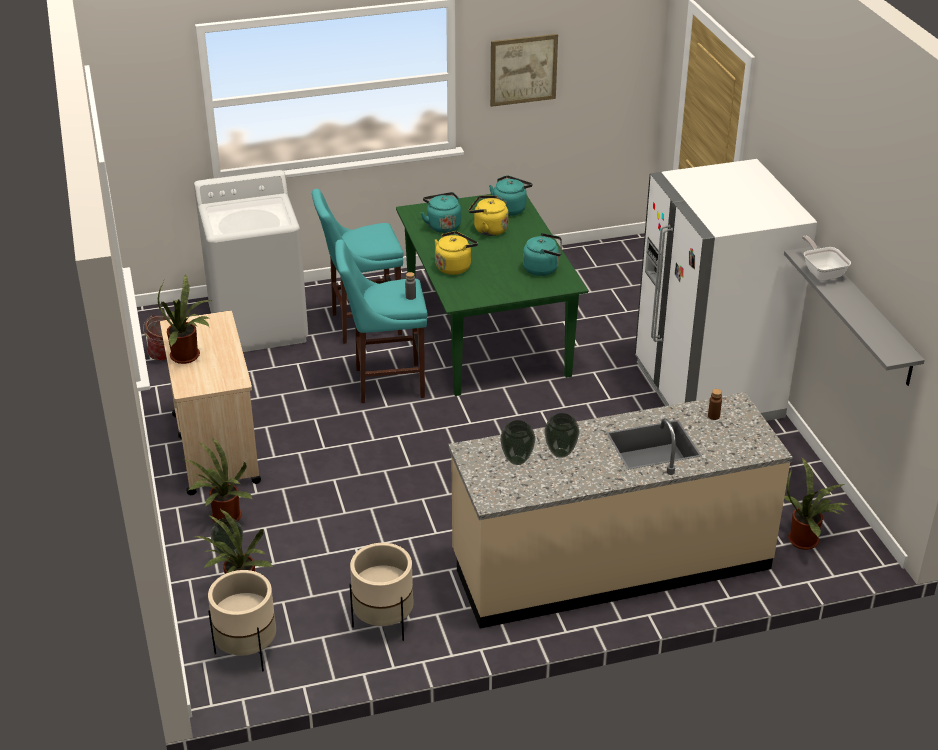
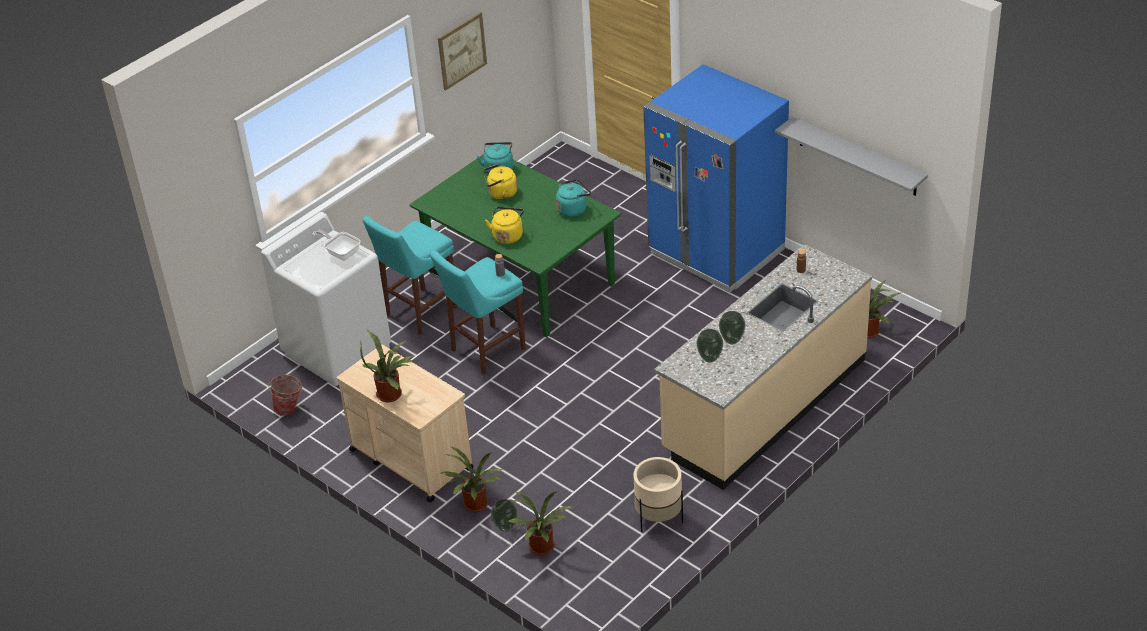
camera: 30 degrees left, 5 degrees up
(247, 651) = (588, 583): beige planter -> none
(442, 225) = (463, 205): turquoise kettle -> none
(707, 390) = (716, 252): white fridge -> blue fridge
(822, 272) = (813, 136): frying pan -> frying pan (341, 253)

